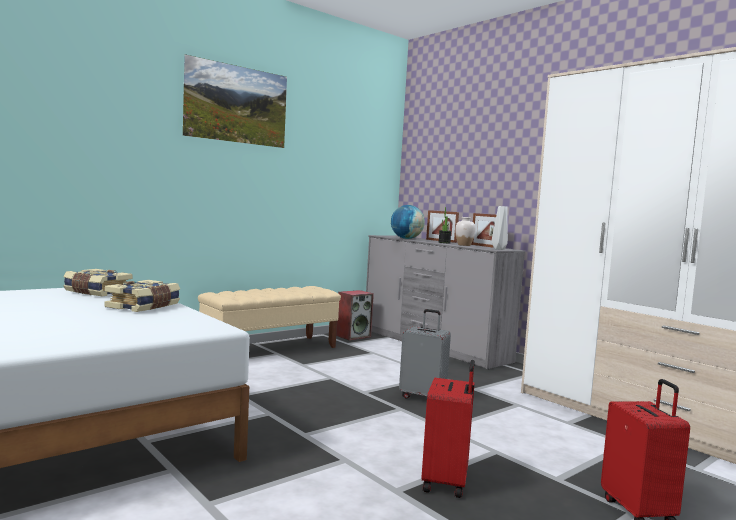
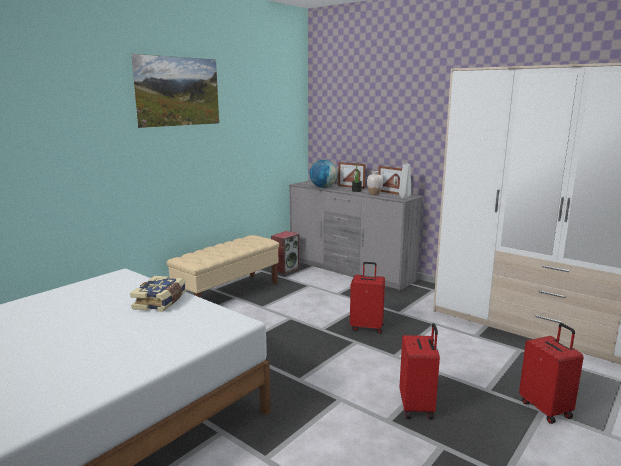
camera: 10 degrees left, 10 degrees up
(97, 292) = (105, 287): book -> none
(423, 397) = (367, 327): grey suitcase -> red suitcase

